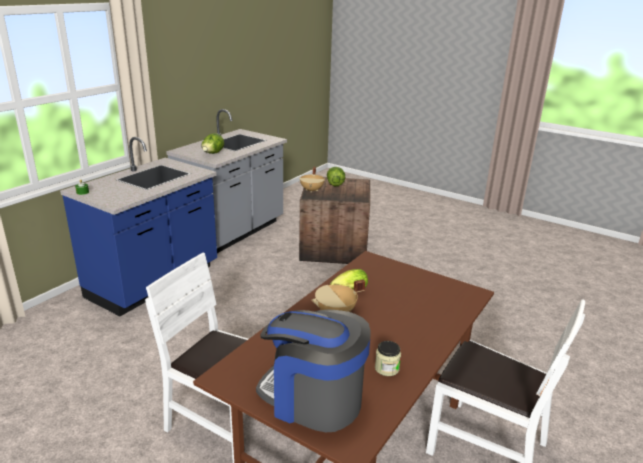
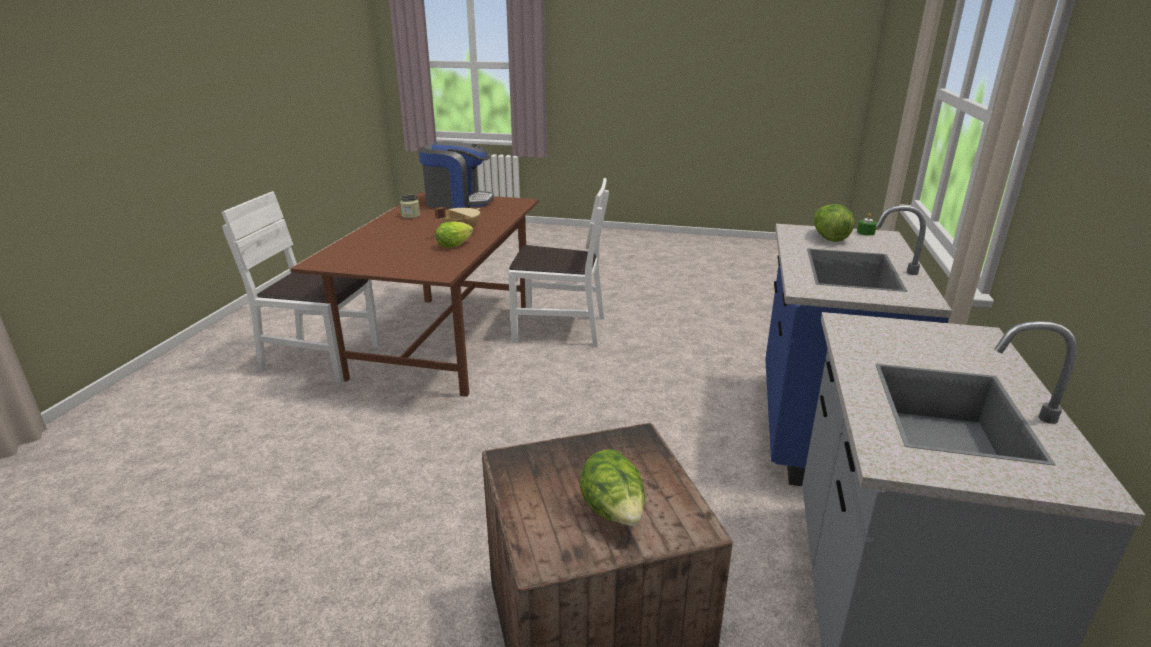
camera: 160 degrees right, 0 degrees up
(212, 154) = (894, 340): lettuce -> lettuce (829, 238)
(312, 190) = (652, 462): beige cooking pot -> none

